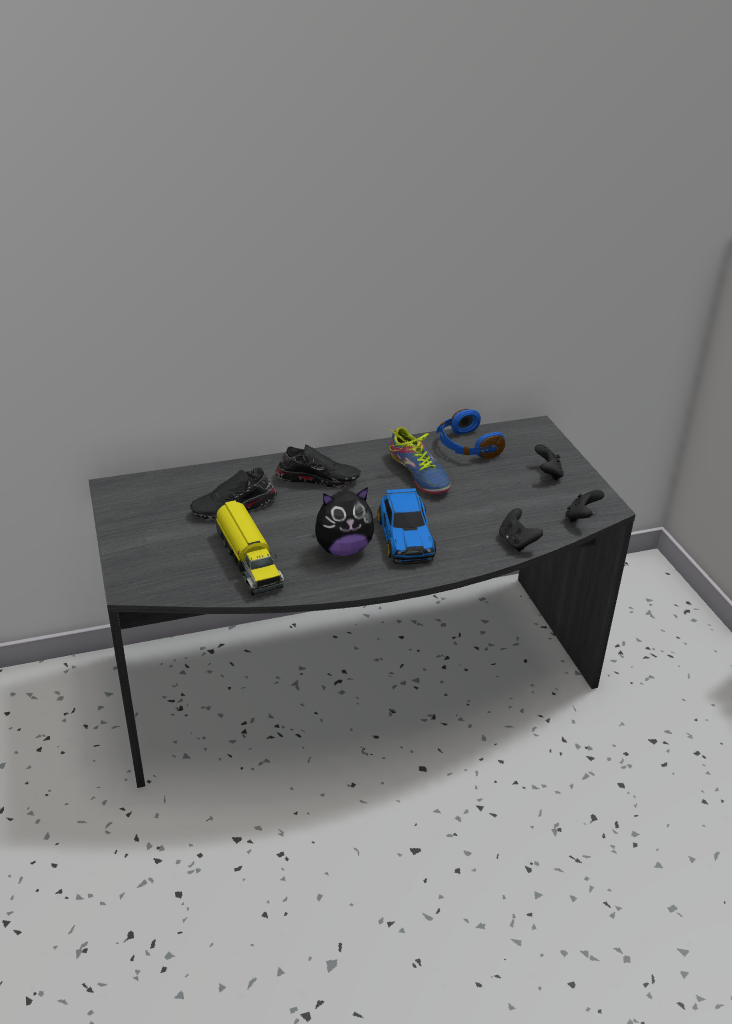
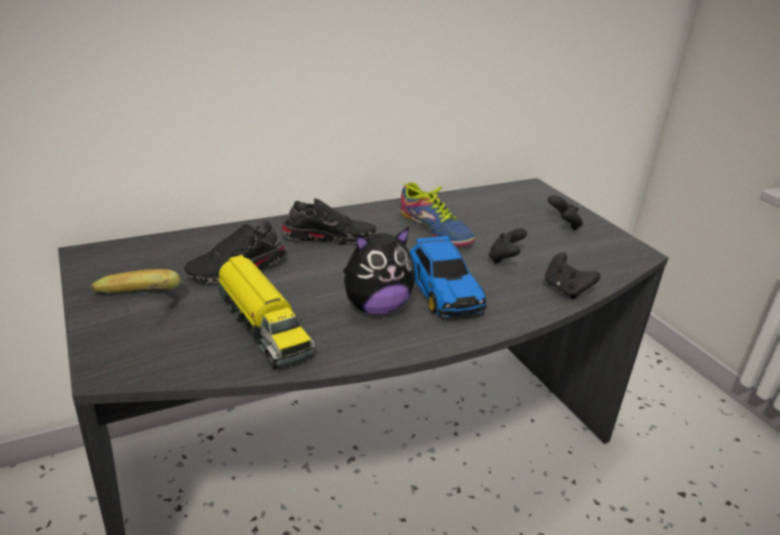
camera: 10 degrees left, 5 degrees down
(152, 536) = (137, 305): none -> banana
(466, 447) = (473, 204): blue headphones -> none
(581, 517) = (618, 262): black game controller -> black game controller (504, 259)

